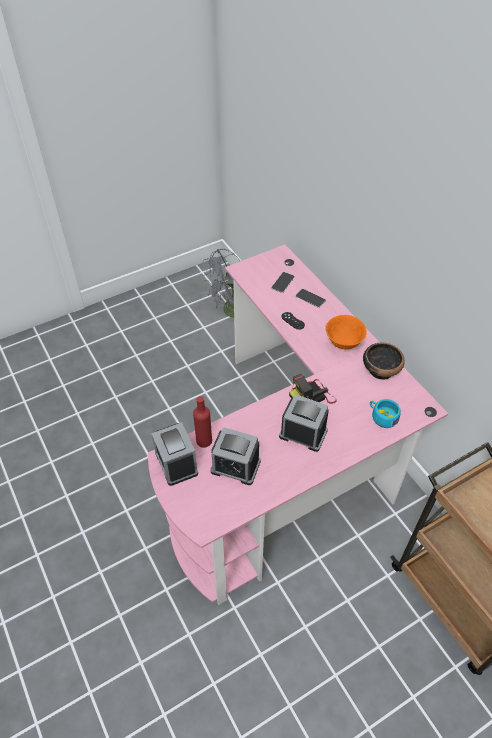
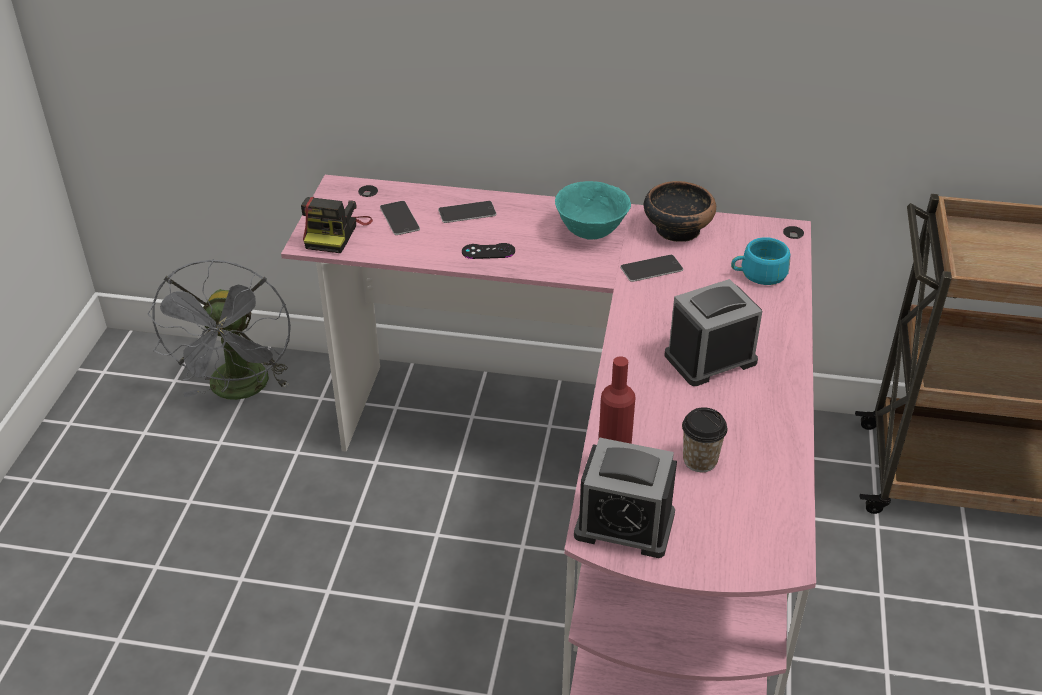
camera: 50 degrees left, 10 degrees down
(235, 466) = (700, 460): alarm clock -> cup
(312, 396) = (652, 313): camera -> camera (335, 232)
(342, 378) = (651, 268): none -> phone
(343, 343) = (591, 233): orange bowl -> turquoise bowl

